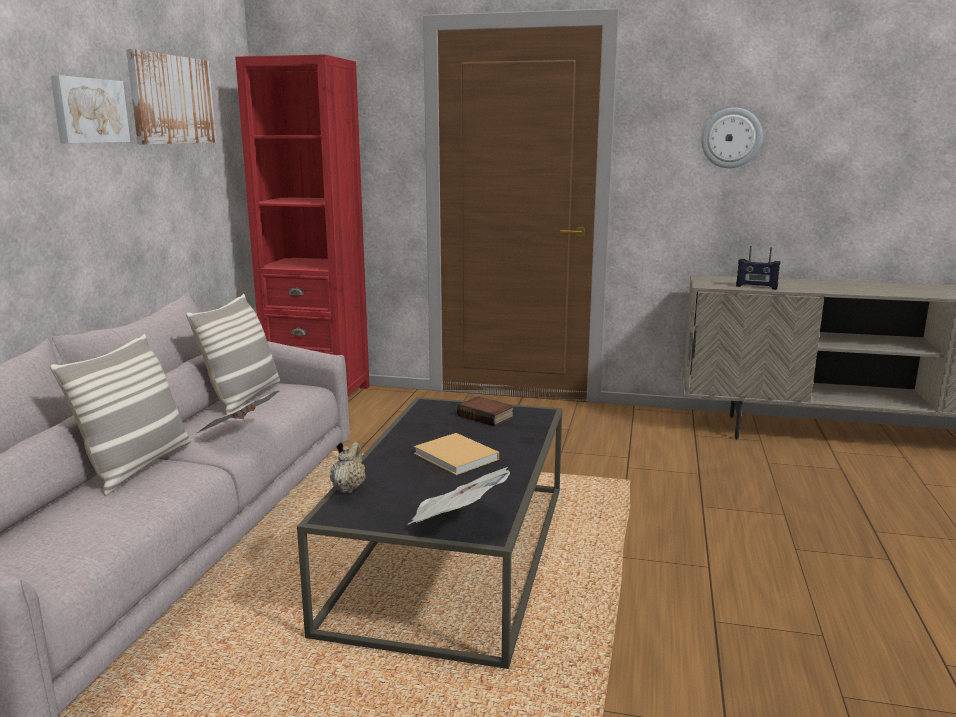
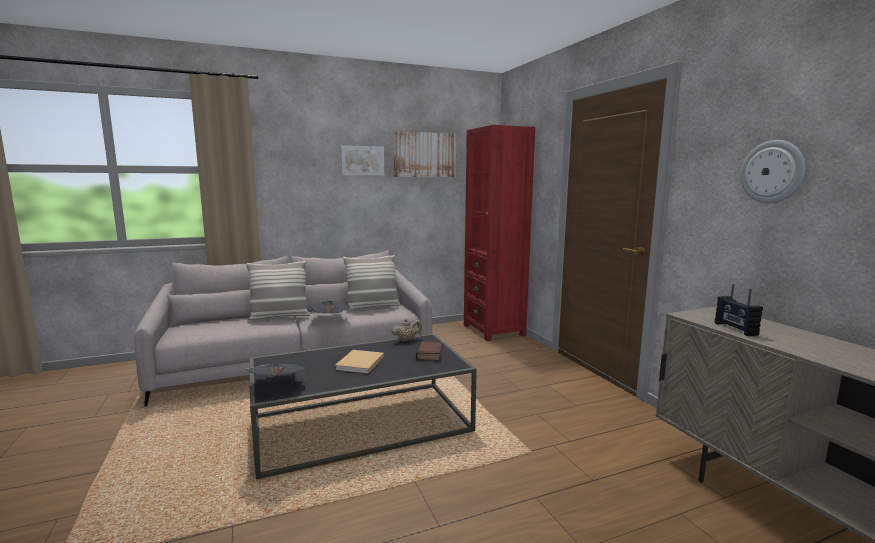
camera: 55 degrees right, 5 degrees down
(348, 488) = (296, 354): beige teapot -> beige teapot (406, 340)

